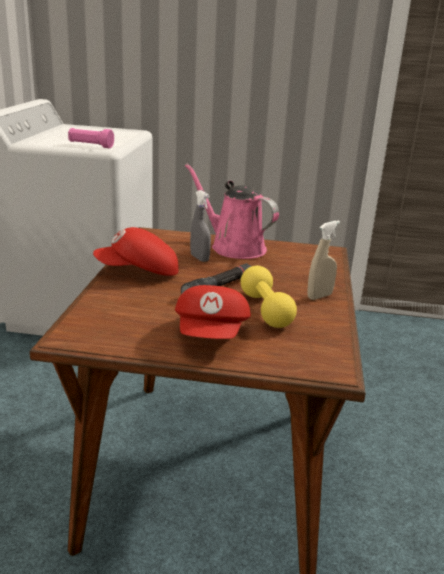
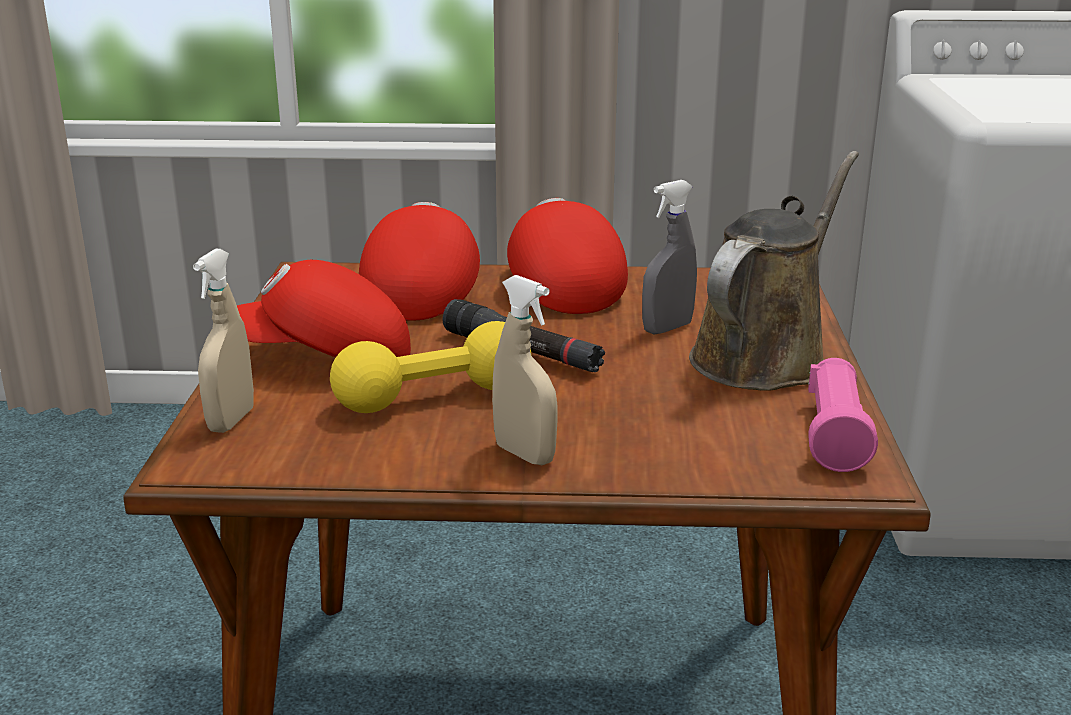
camera: 85 degrees right, 0 degrees up
(90, 146) = (996, 107): pink flashlight -> pink flashlight (835, 436)
(127, 305) = (421, 293): none -> red cap
(233, 247) = (765, 356): pink watering can -> brown watering can
(289, 361) = (231, 421): none -> beige spray bottle

